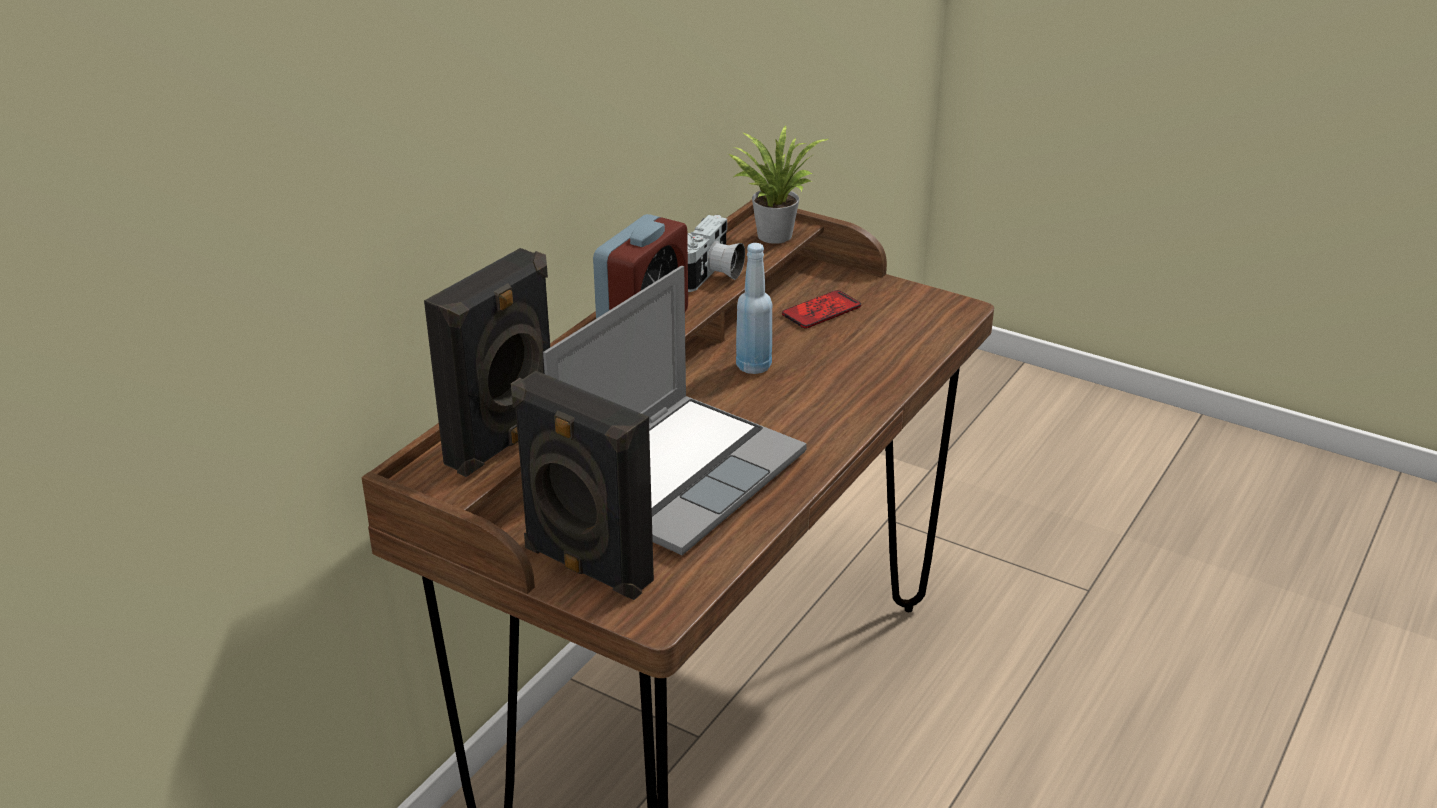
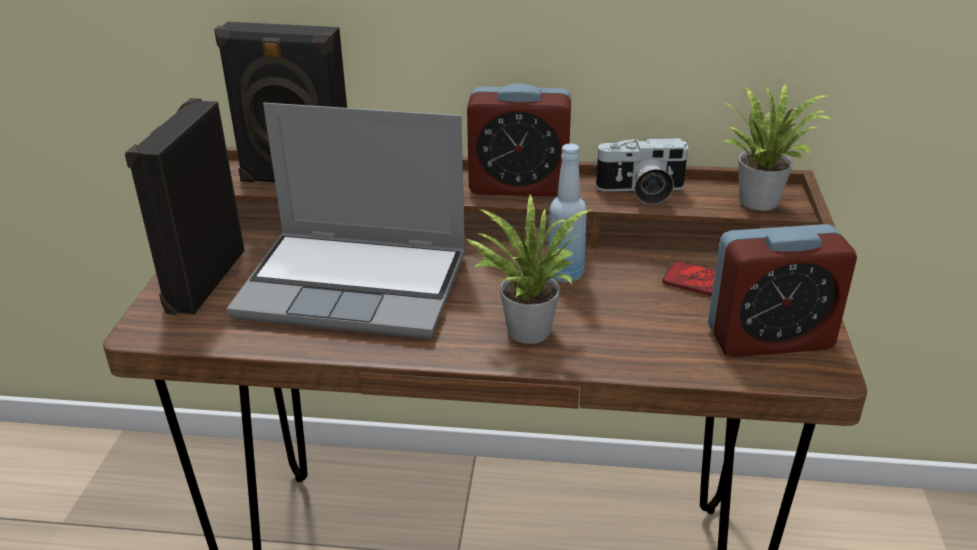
camera: 65 degrees right, 0 degrees up
(818, 407) = (525, 327): none -> potted plant
(909, 313) = (769, 338): none -> alarm clock

